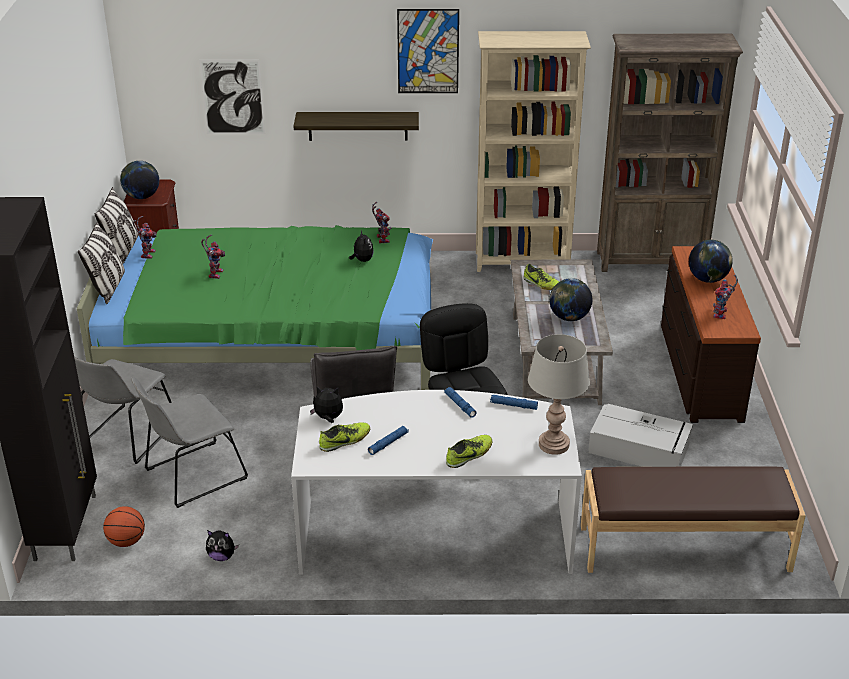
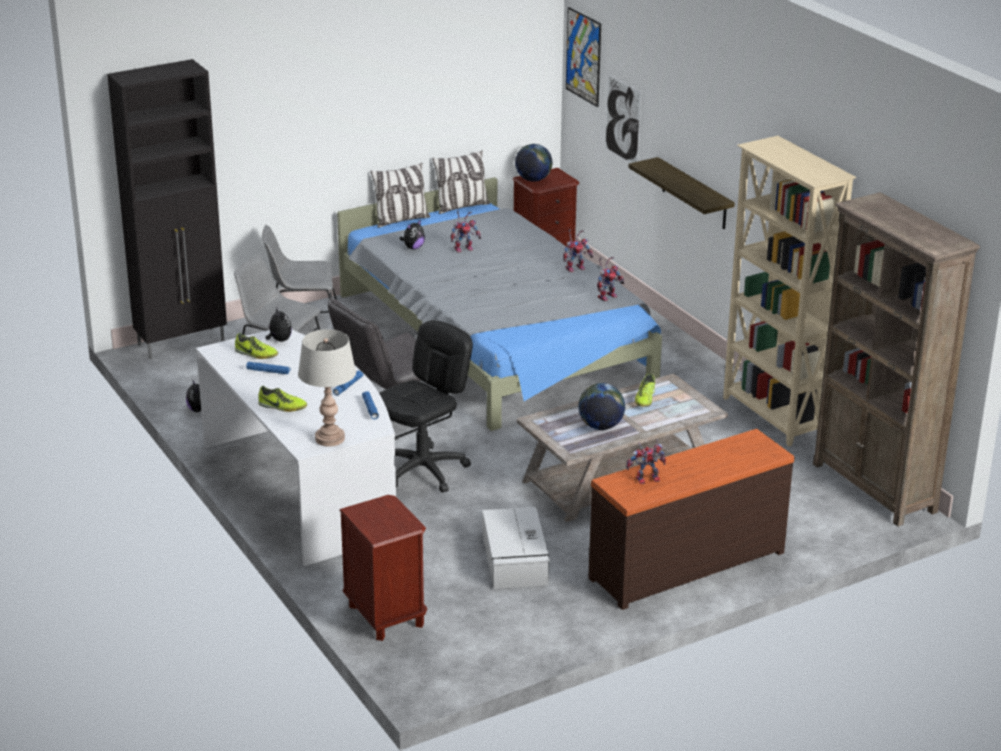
camera: 60 degrees right, 5 degrees down
(126, 541) = (185, 369): basketball -> none
(147, 253) = (464, 215): toy robot -> toy robot (576, 268)
(273, 338) = (494, 339): green bed -> grey bed
(362, 260) = (559, 299): plush toy -> plush toy (413, 248)
(428, 51) = (746, 140): picture -> picture (583, 56)
(684, 549) = (385, 616): brown bench -> brown nightstand
(707, 279) = (709, 460): globe -> none

